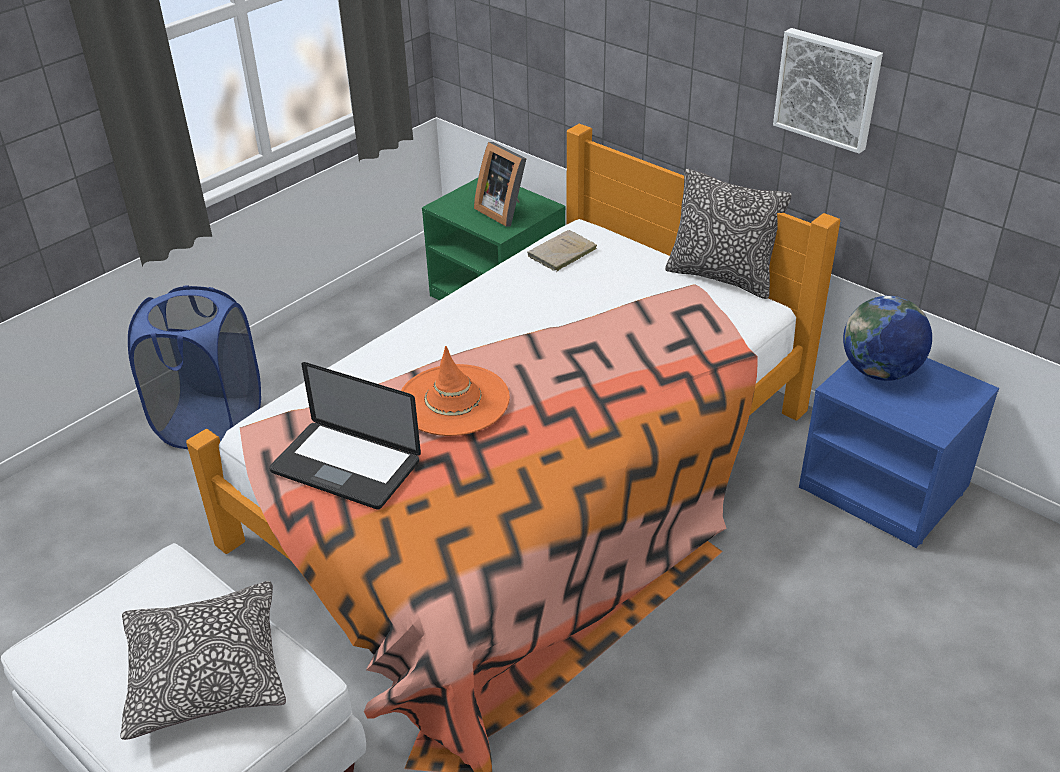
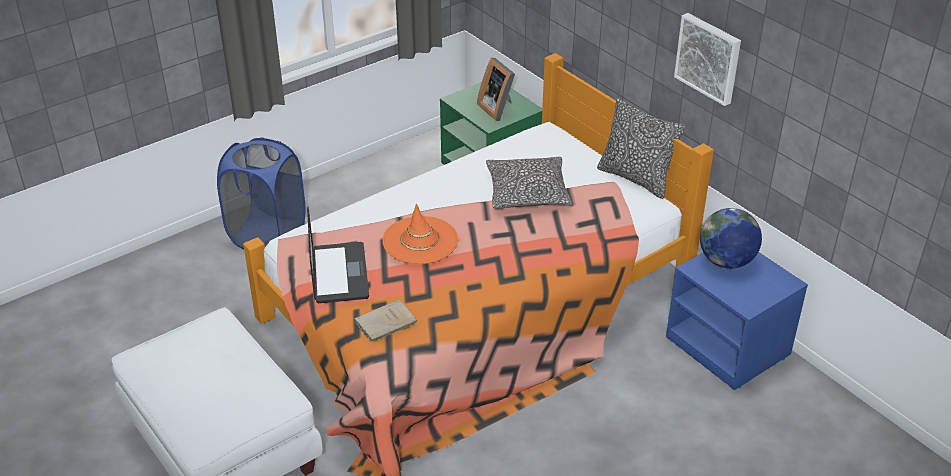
camera: 10 degrees right, 0 degrees up
(206, 672) = (229, 385): pillow -> pillow (527, 193)
(345, 467) = (339, 274): laptop -> laptop turned 135 degrees counterclockwise
(560, 254) = (526, 146): beige book -> beige book (384, 323)

